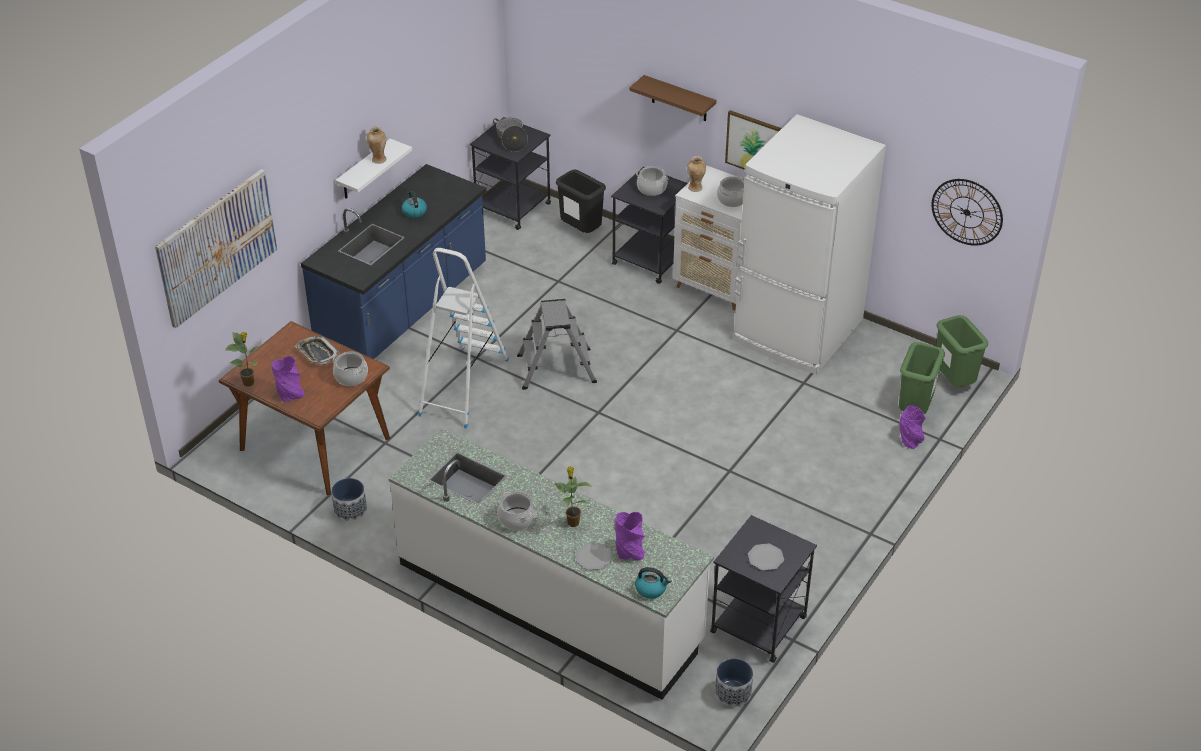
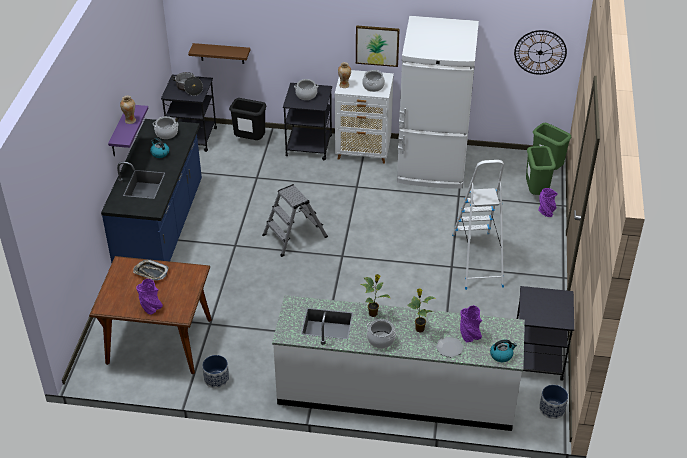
camera: 25 degrees left, 0 degrees up
(217, 247) = (61, 213): picture -> none
(249, 383) = (114, 309): potted plant -> potted plant (373, 313)
(351, 376) = (188, 281): cooking pot -> cooking pot (166, 133)
(364, 170) = (119, 132): white shelf -> purple shelf
(464, 386) = (240, 267): white step ladder -> white step ladder (477, 259)
(679, 99) = (315, 27): brown shelf -> brown shelf (222, 53)
(765, 558) = (549, 310): plate -> none

